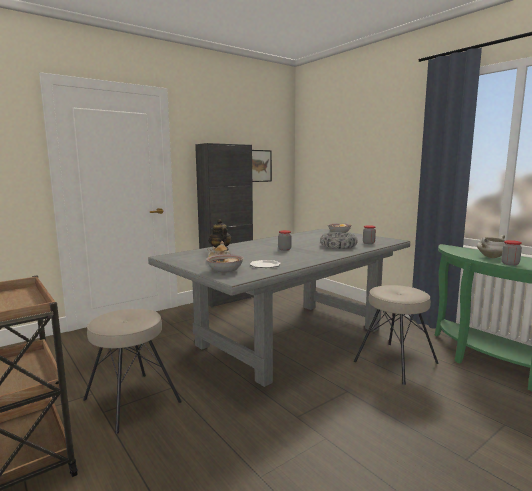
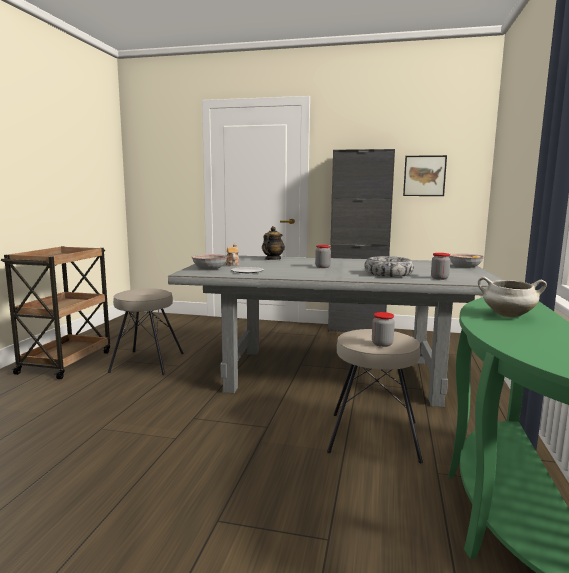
camera: 50 degrees right, 0 degrees up
(510, 264) = (485, 324): jar -> jar (382, 344)

